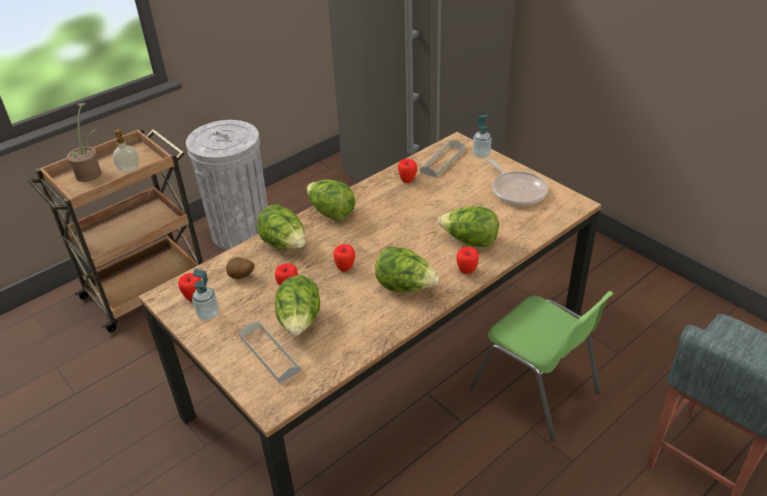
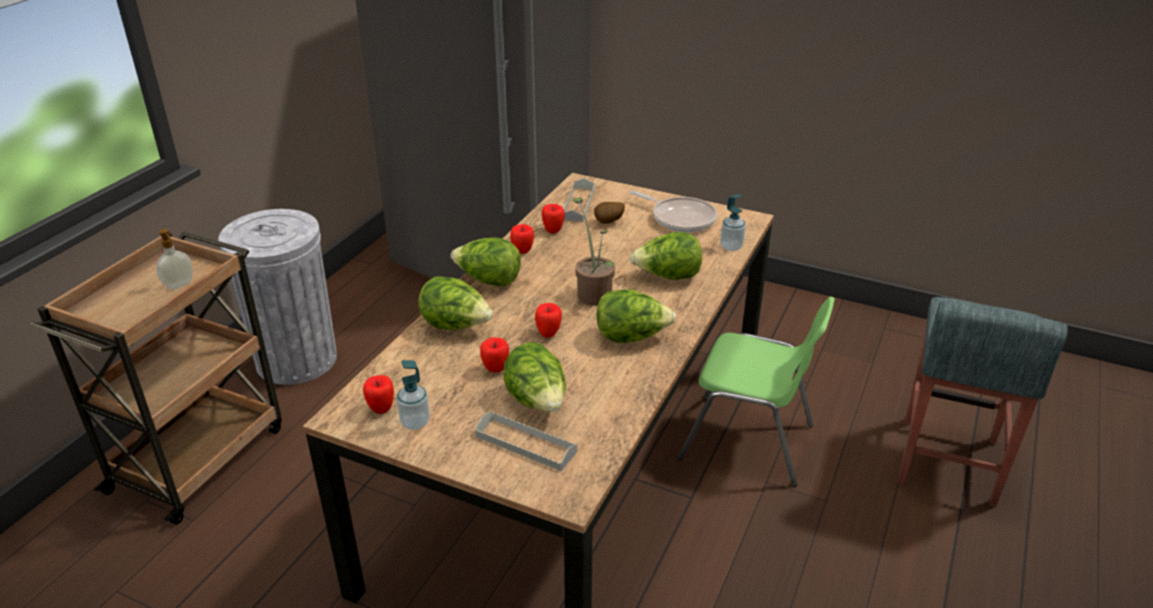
camera: 25 degrees left, 5 degrees down
(91, 172) = (122, 298): potted plant -> potted plant (593, 292)
(241, 277) = (427, 372): potato -> potato (609, 223)
(466, 271) = (686, 306): apple -> apple (522, 252)
(481, 154) = (616, 190): soap dispenser -> soap dispenser (731, 247)

